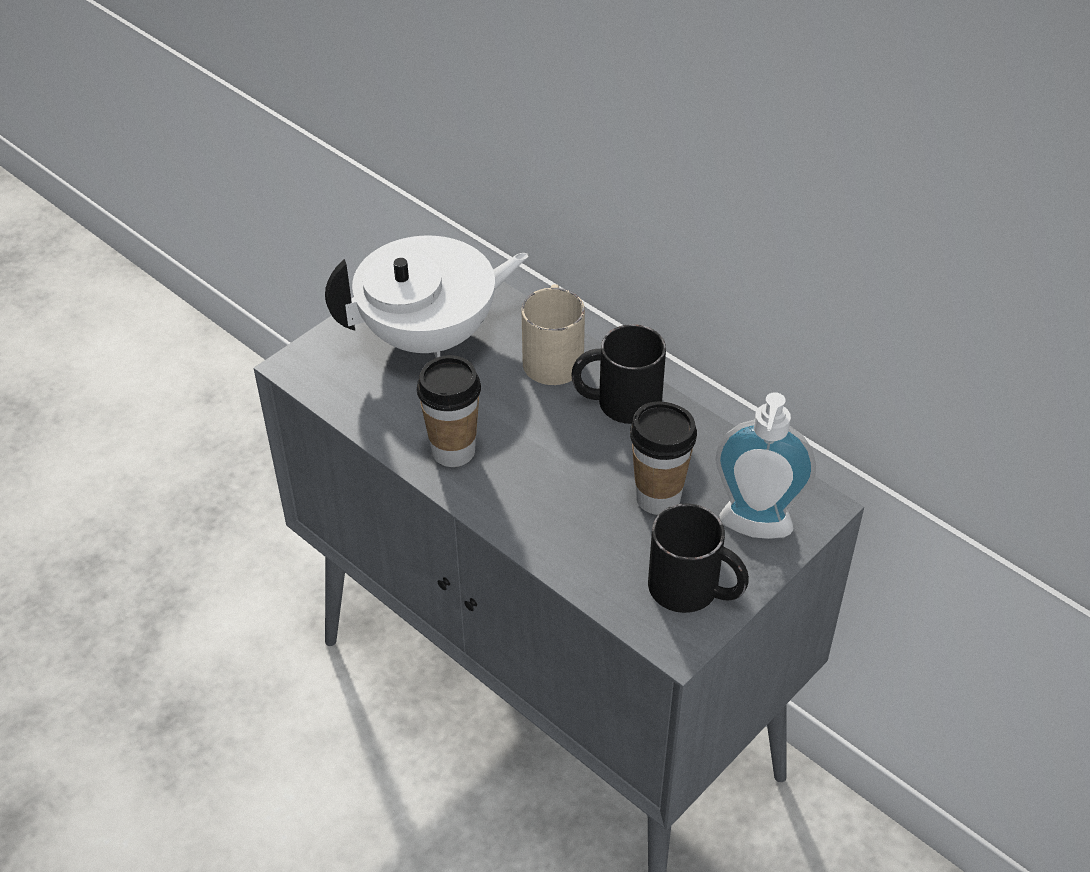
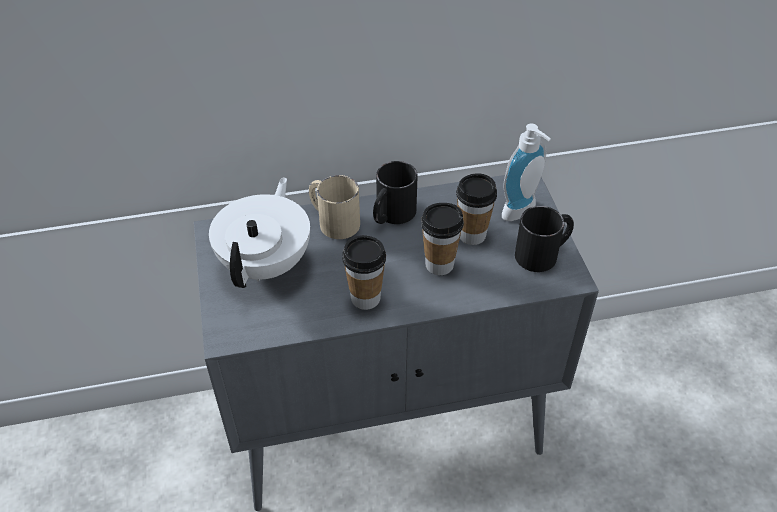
camera: 55 degrees left, 0 degrees up
(572, 491) = (439, 265): none -> cup

